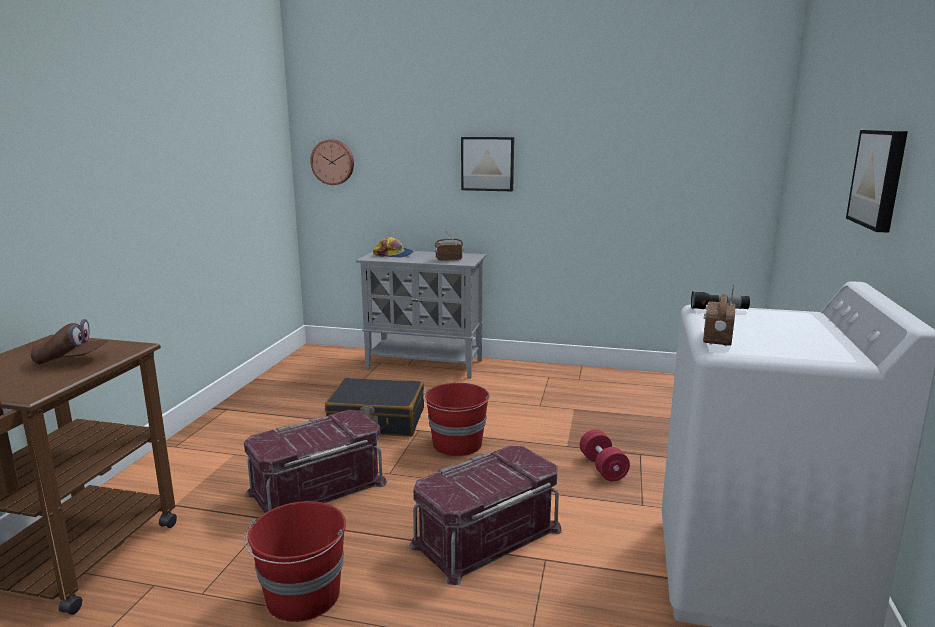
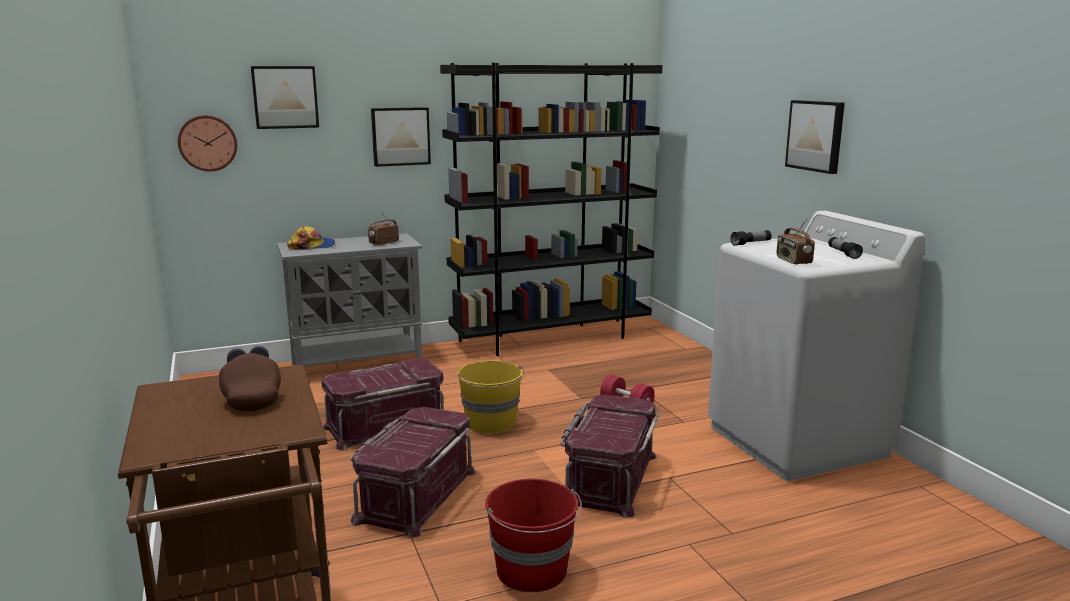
camera: 35 degrees left, 0 degrees up
(72, 360) = (252, 397): brown cap -> brown cap turned 75 degrees counterclockwise
(377, 420) = (385, 425): black suitcase -> red storage box
(392, 125) = (285, 97): none -> picture
(457, 445) = (491, 423): red bucket -> yellow bucket
(618, 380) = (552, 338): none -> black bookcase
(818, 343) = (843, 253): none -> flashlight

